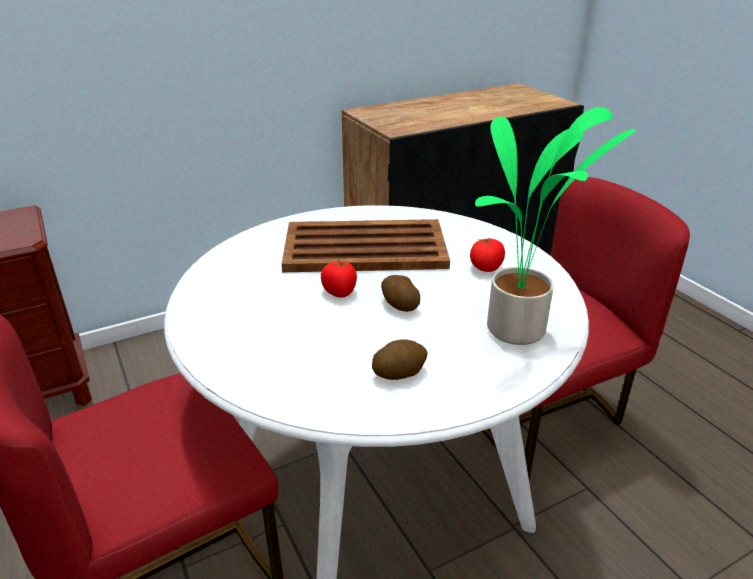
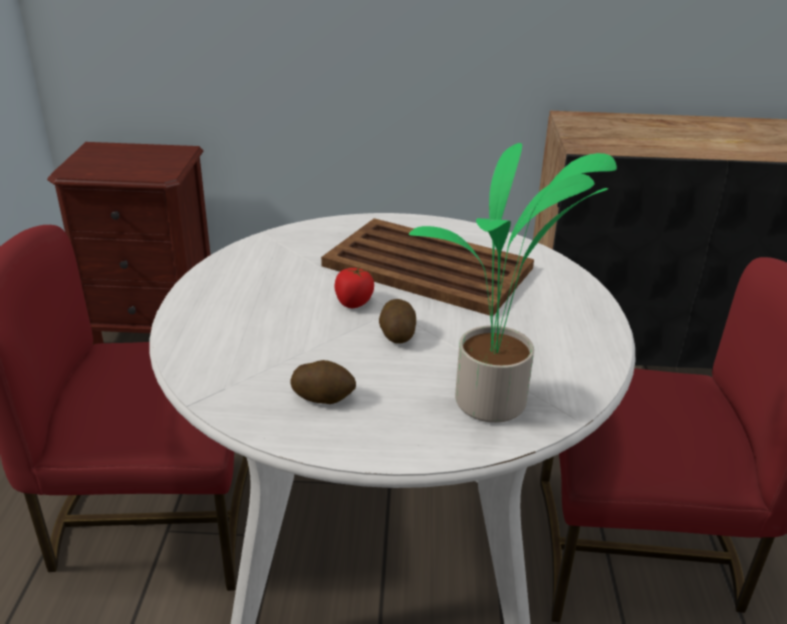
camera: 30 degrees right, 0 degrees up
(486, 268) = (535, 328): tomato -> none

